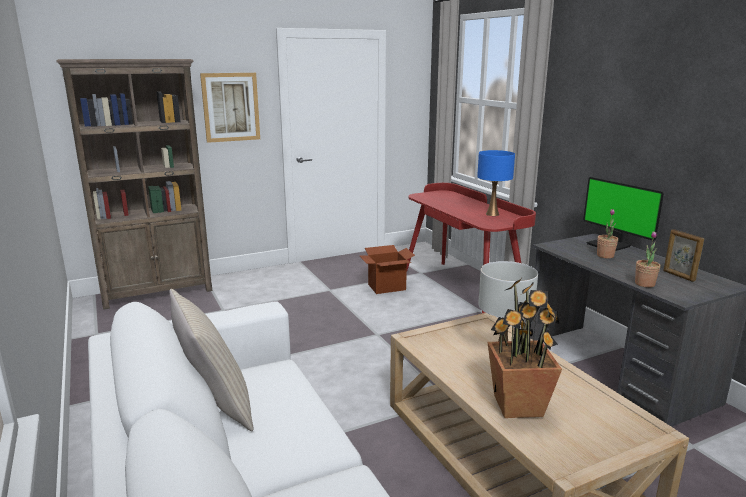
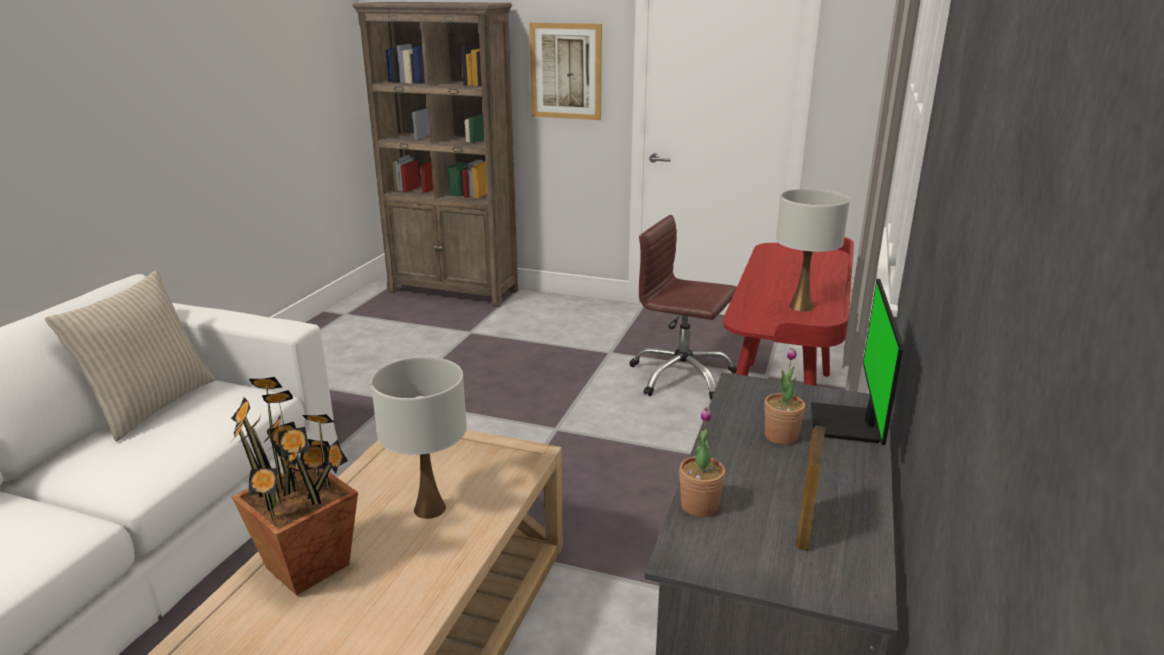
camera: 45 degrees right, 5 degrees up
(386, 287) = (681, 376): cardboard box -> brown office chair
(492, 214) = (801, 306): blue table lamp -> white table lamp

